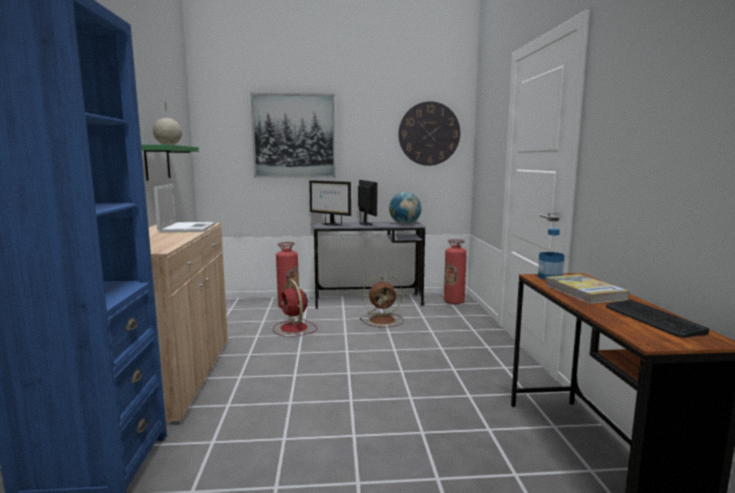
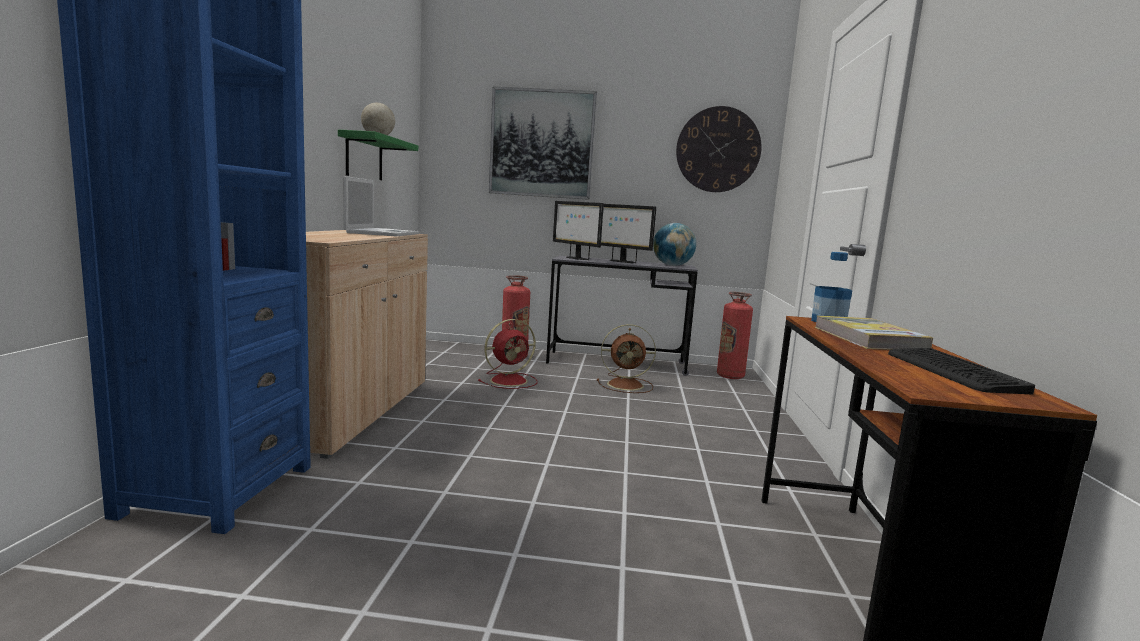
camera: 10 degrees right, 0 degrees up
(294, 329) = (510, 380): red fan -> red fan turned 105 degrees counterclockwise
(366, 224) = (621, 261): monitor -> monitor turned 135 degrees clockwise

